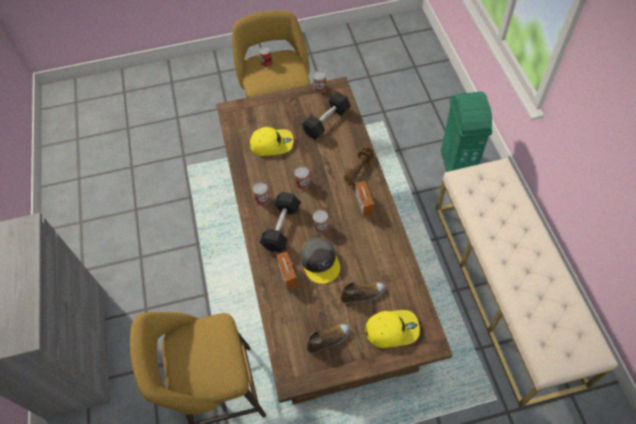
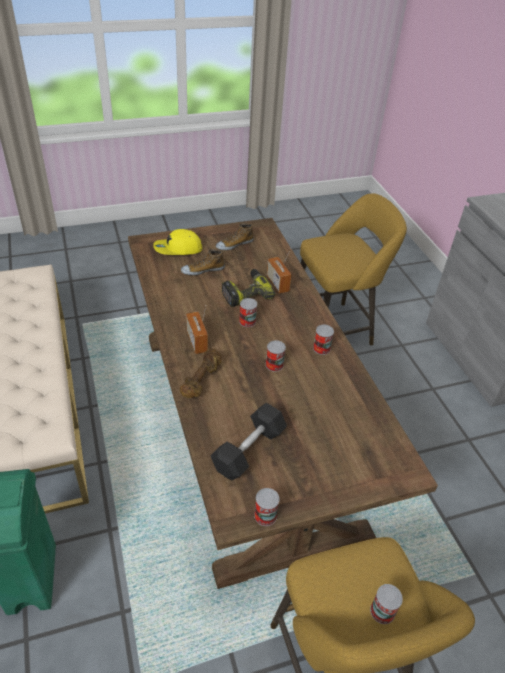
camera: 170 degrees right, 15 degrees down
(272, 144) = (327, 416): yellow cap -> none
(281, 227) = (292, 321): black dumbbell -> none
(320, 262) = (246, 293): grey cap -> power drill

